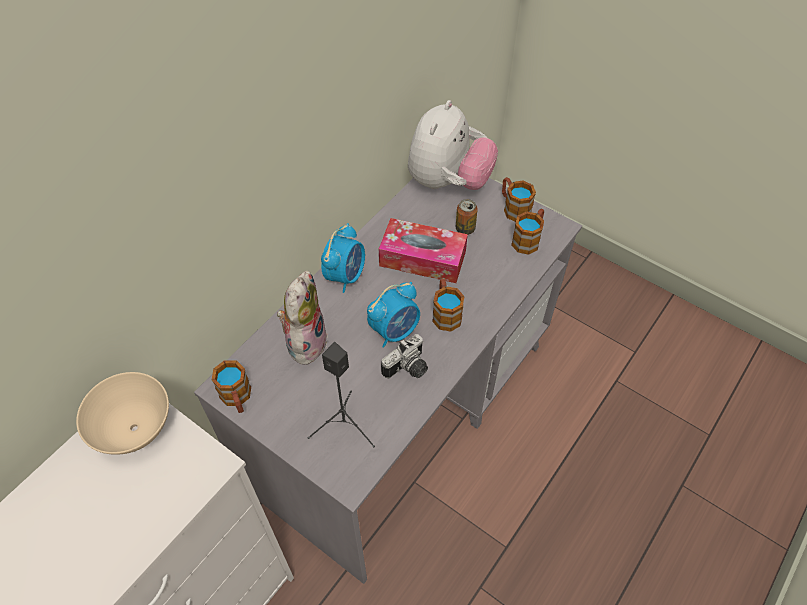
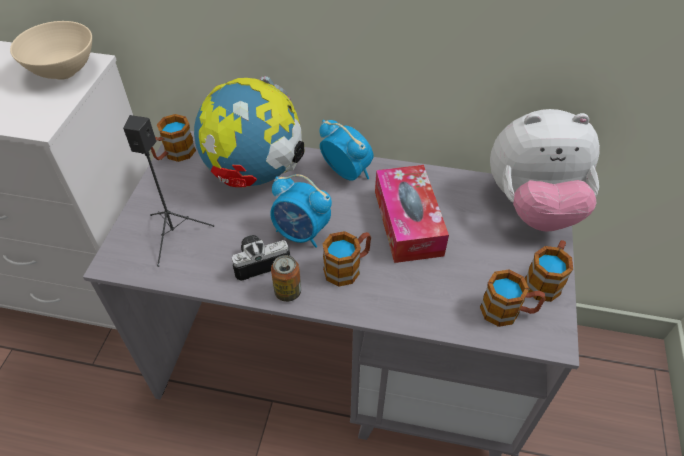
camera: 65 degrees right, 5 degrees down
(305, 341) = (254, 173): plush toy -> globe
(345, 275) = (346, 172): alarm clock -> alarm clock turned 135 degrees counterclockwise
(408, 369) = (260, 261): camera -> camera turned 135 degrees clockwise
(465, 228) = (476, 244): can -> can (288, 292)

